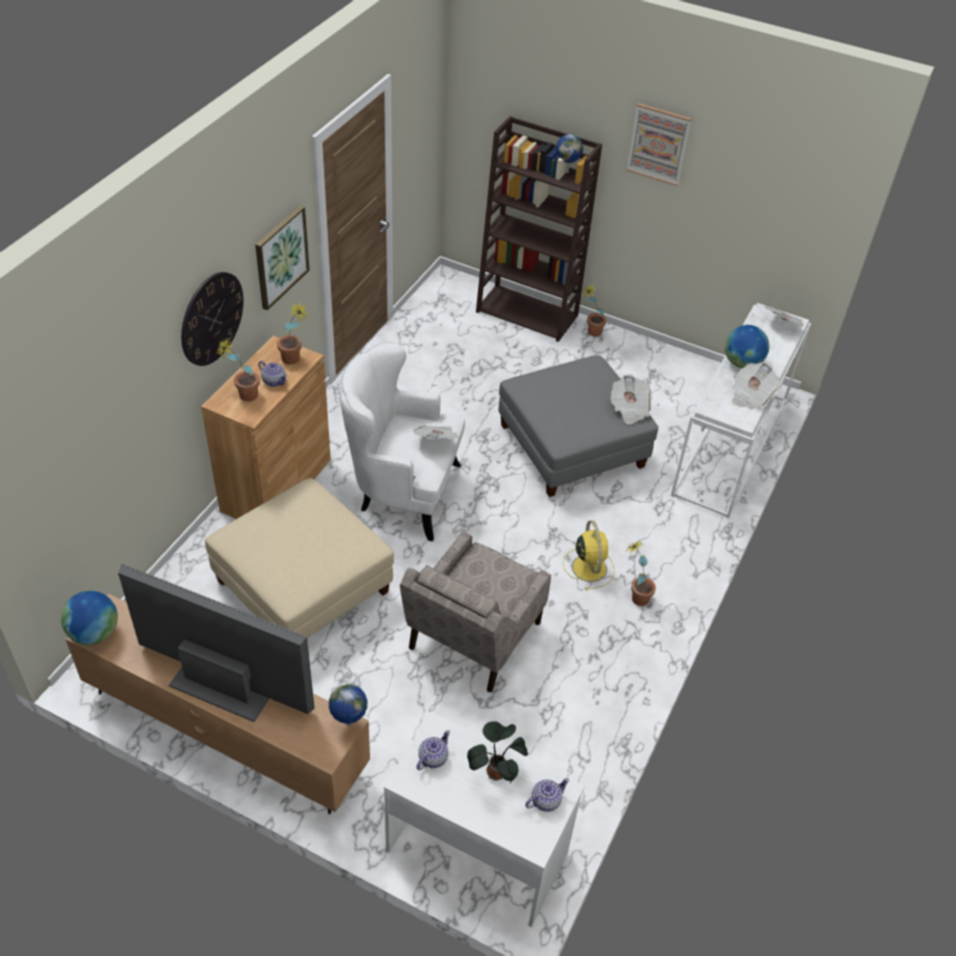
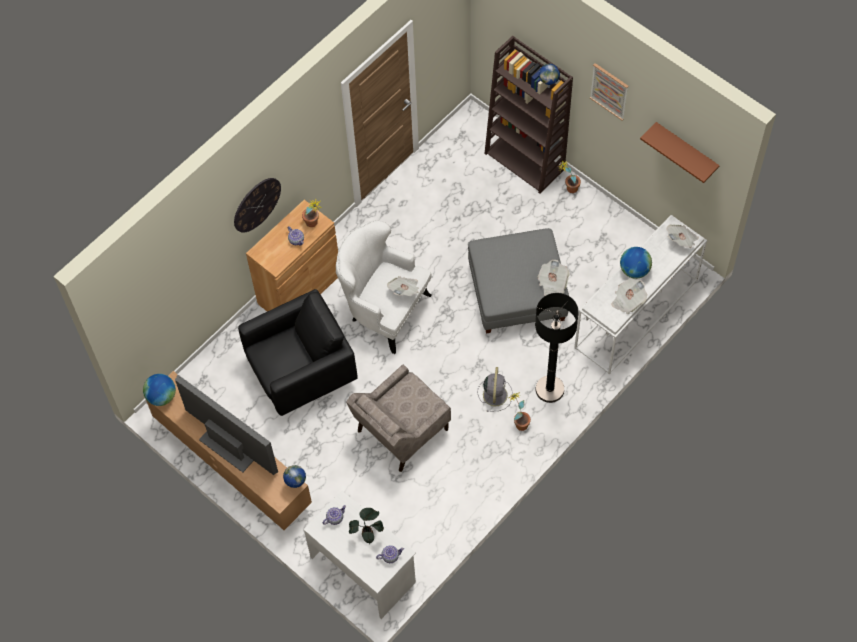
camera: 20 degrees right, 15 degrees up
(243, 397) = (274, 250): potted plant -> none
(281, 257) = (312, 154): picture -> none
(304, 586) = (301, 372): beige ottoman -> black armchair
(589, 566) = (495, 394): yellow fan -> grey fan
(659, 549) = (549, 389): none -> black floor lamp
(778, 193) = (686, 150): none -> brown shelf

